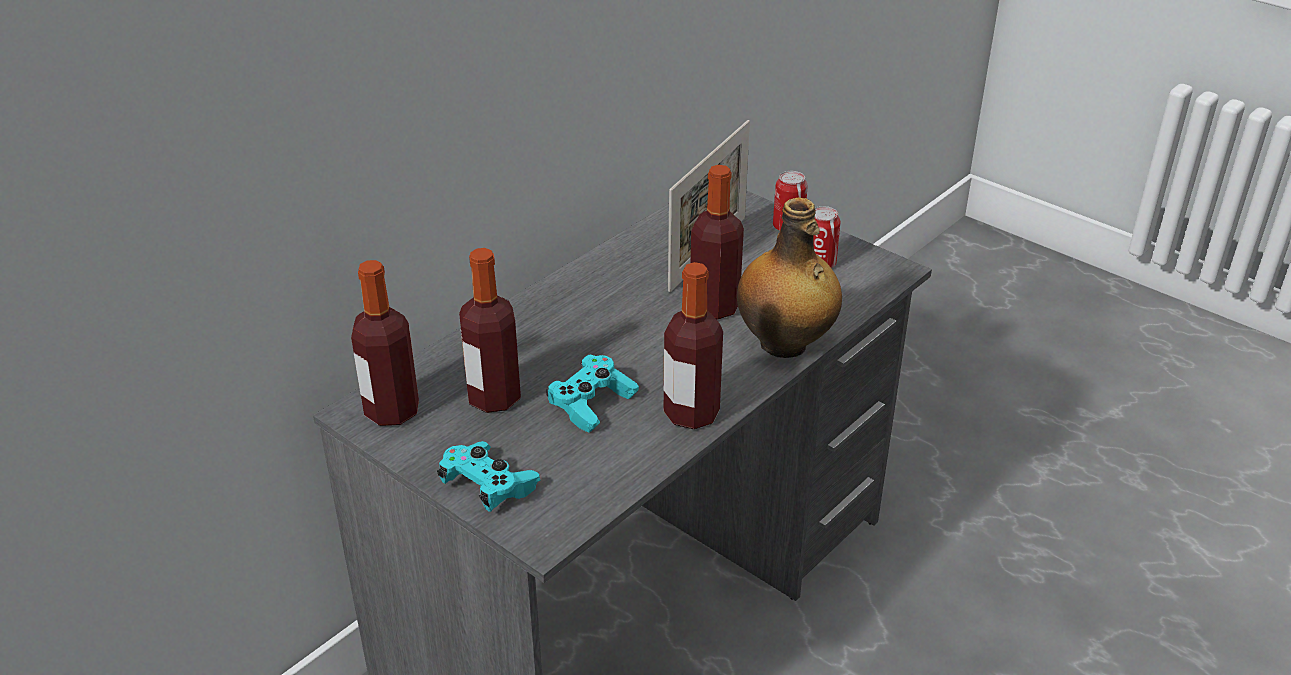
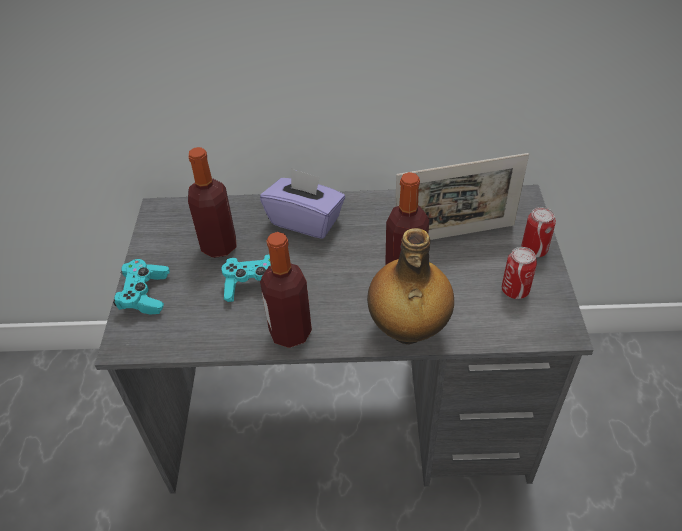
camera: 50 degrees right, 10 degrees up
(392, 411) = (171, 220): bottle -> none
(548, 323) = (305, 220): none -> purple tissue box

